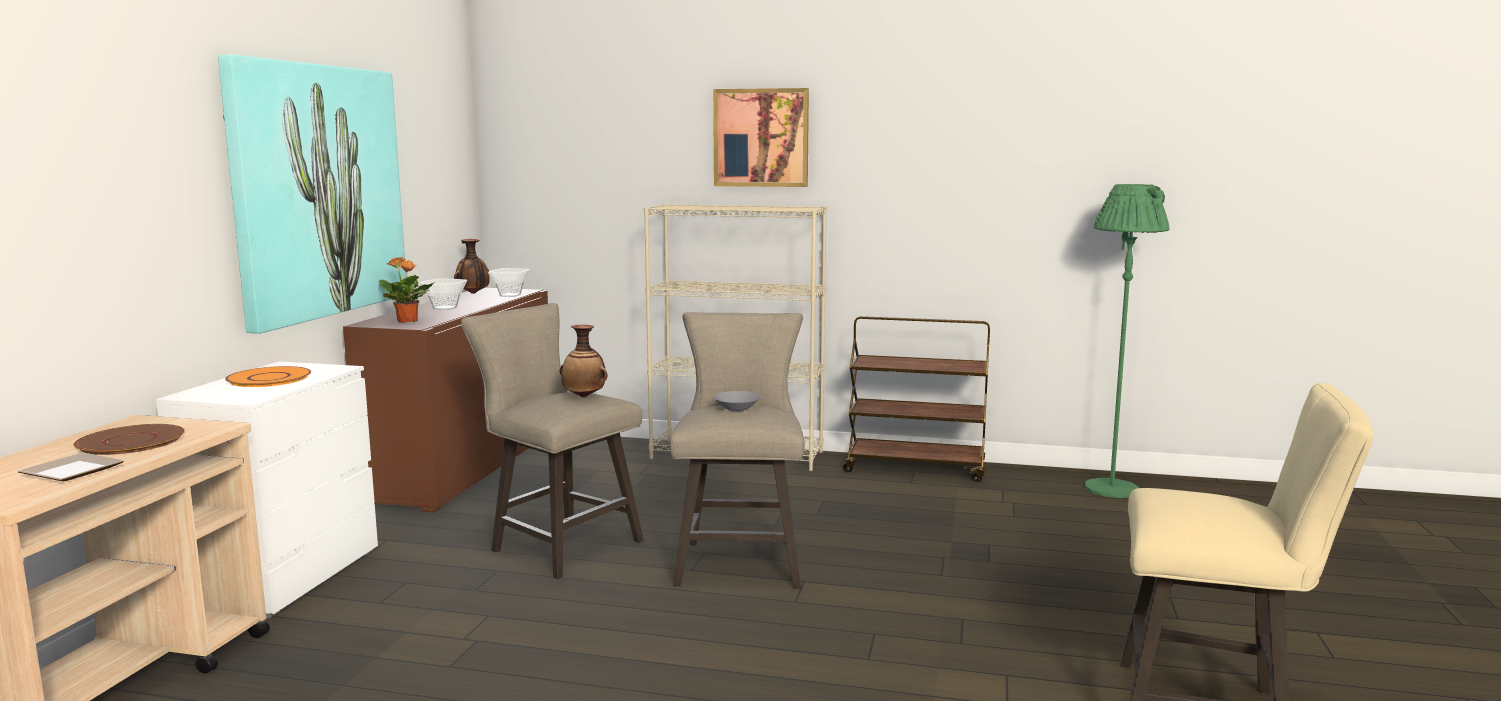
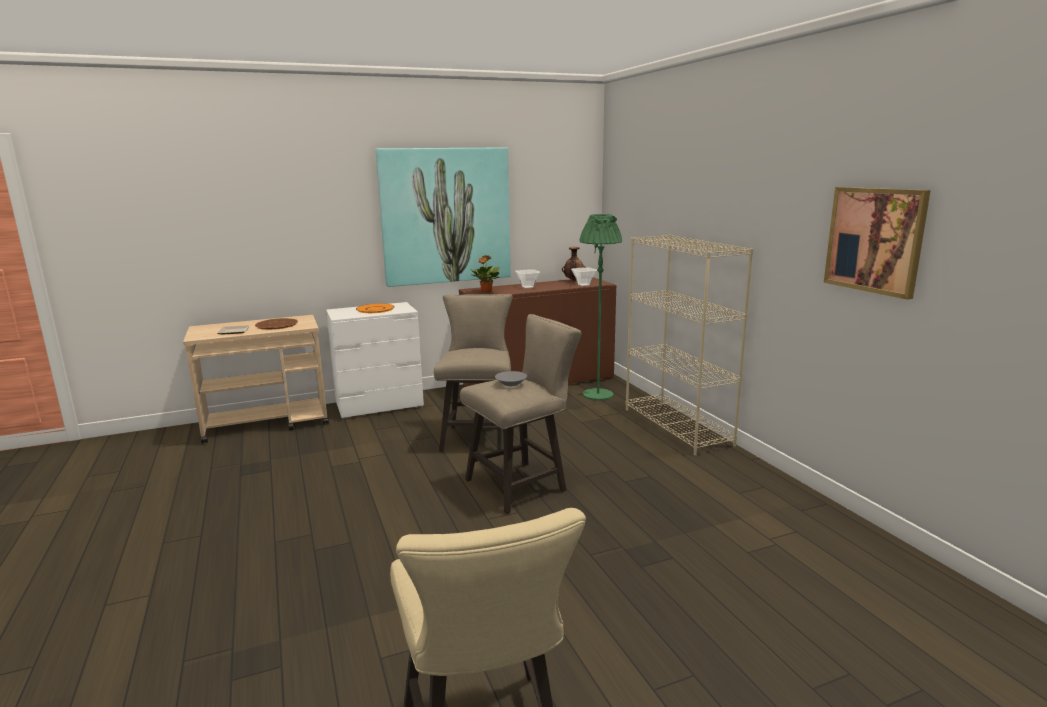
camera: 55 degrees right, 5 degrees up
(584, 397) = (481, 353): vase -> none
(761, 138) = (723, 188): picture -> picture (875, 240)
(916, 468) = (771, 485): brown cart -> none
(1111, 489) = (904, 583): green floor lamp -> green floor lamp (598, 395)

